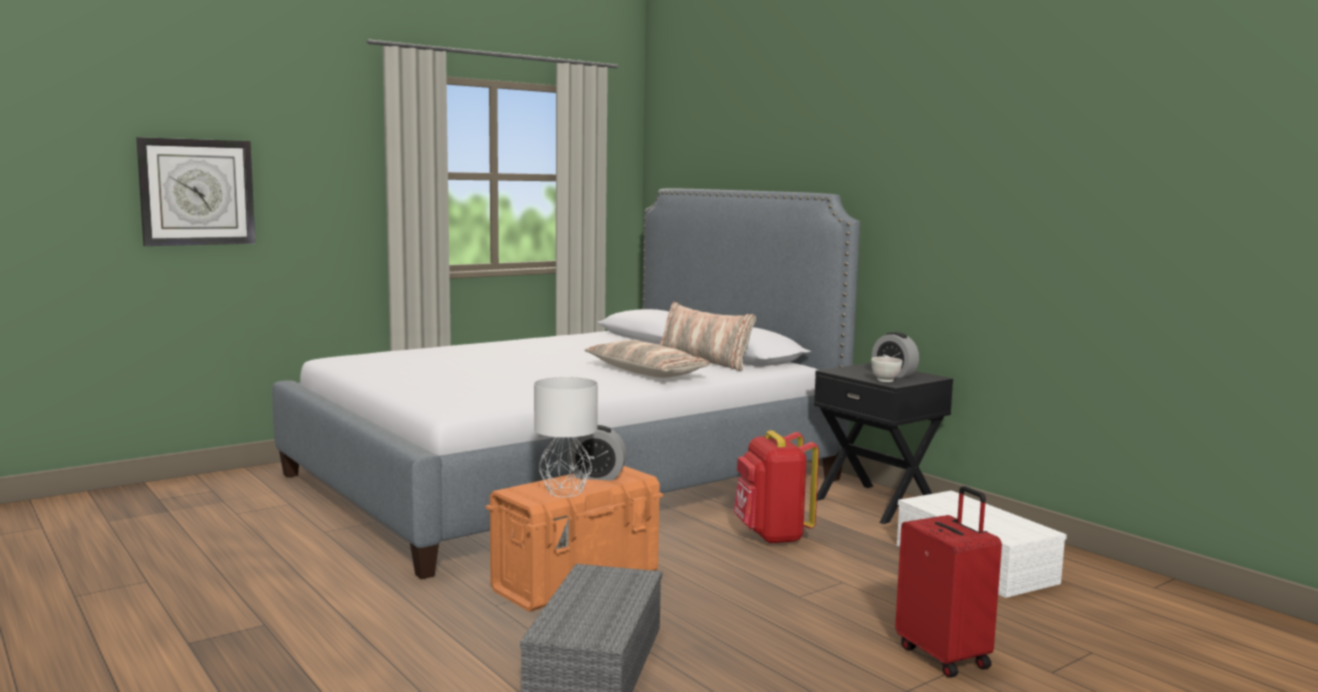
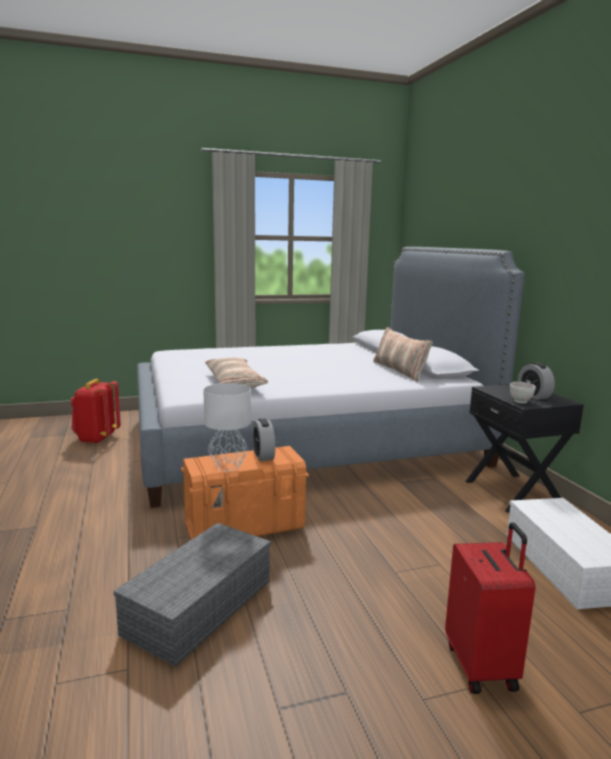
camera: 20 degrees right, 5 degrees up
(197, 192) = (98, 246): wall clock -> none
(597, 476) = (263, 455): alarm clock -> alarm clock turned 45 degrees clockwise
(646, 372) = (347, 377): pillow -> pillow (234, 383)
(772, 536) = (411, 510): red backpack -> red backpack (96, 439)

